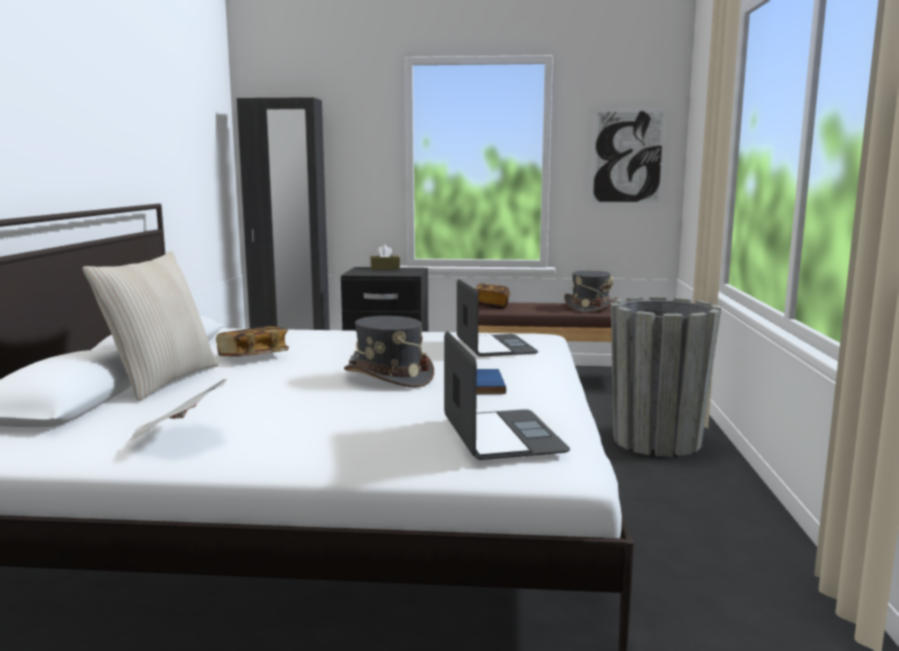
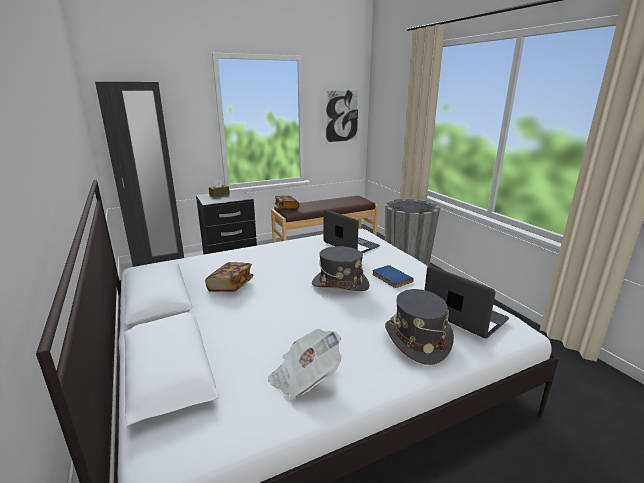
camera: 30 degrees left, 10 degrees up
(161, 381) = (205, 326): beige pillow -> none
(589, 307) = (336, 202): grey hat -> grey hat (417, 340)

